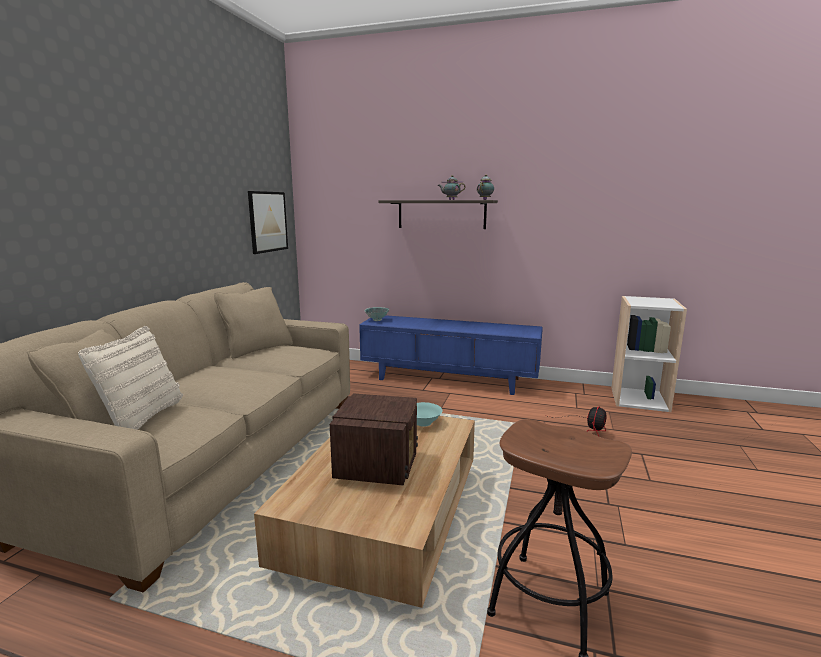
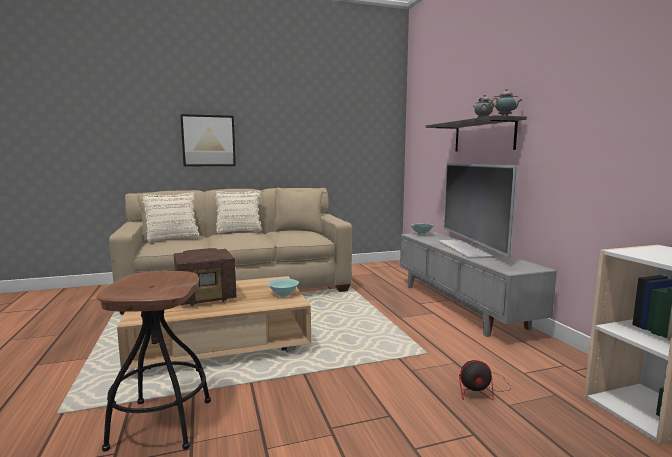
camera: 55 degrees right, 5 degrees down
(191, 373) = (239, 232): none -> beige pillow
(268, 221) = (368, 147): picture -> picture (208, 141)
(449, 379) = (462, 305): blue tv stand -> grey tv stand
(451, 325) = (465, 248): none -> television

